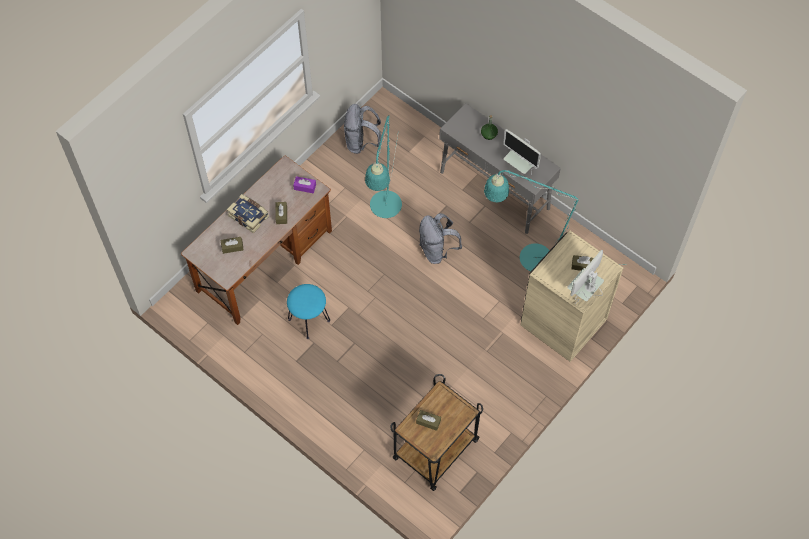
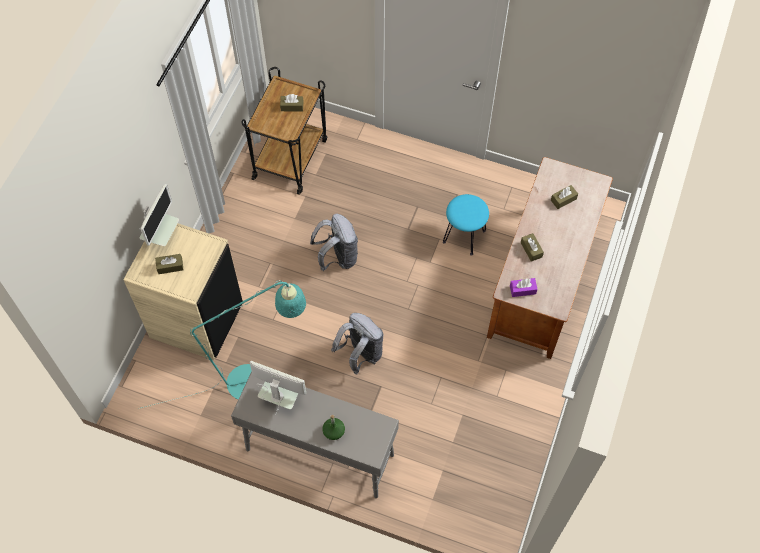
camera: 160 degrees right, 0 degrees up
(249, 216) = (565, 237): book -> none
(361, 143) = (505, 462): grey backpack -> grey backpack (337, 257)
(385, 212) = (438, 381): turquoise floor lamp -> none

